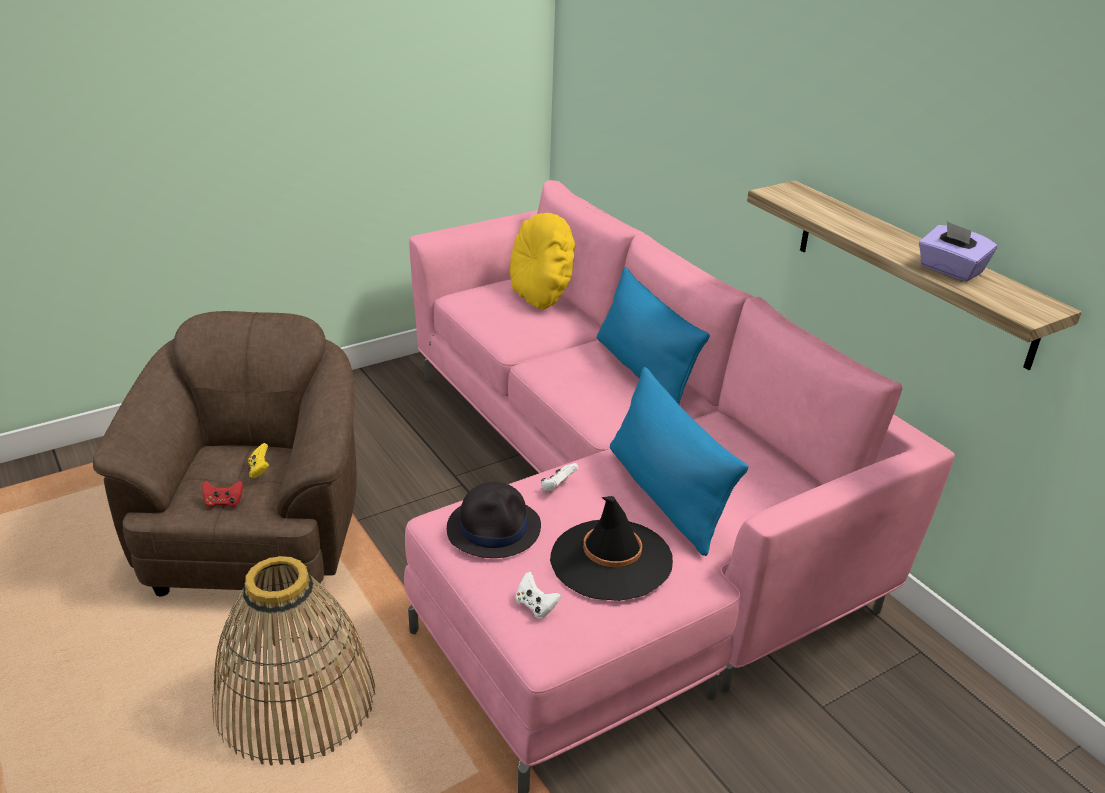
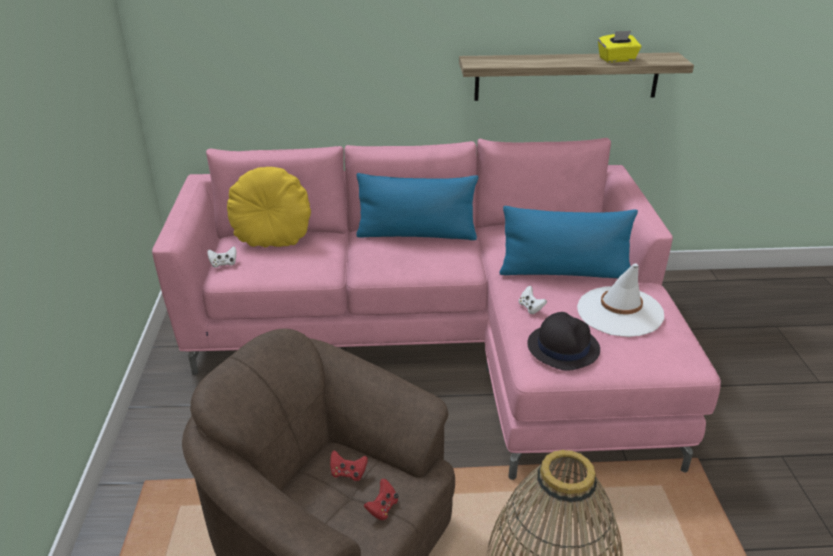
camera: 60 degrees left, 0 degrees up
(259, 470) = (348, 473): yellow game controller -> red game controller
(535, 606) = (652, 354): white game controller -> white game controller (223, 264)
(610, 560) = (619, 312): black hat -> white hat
(950, 270) = (617, 59): purple tissue box -> yellow tissue box

